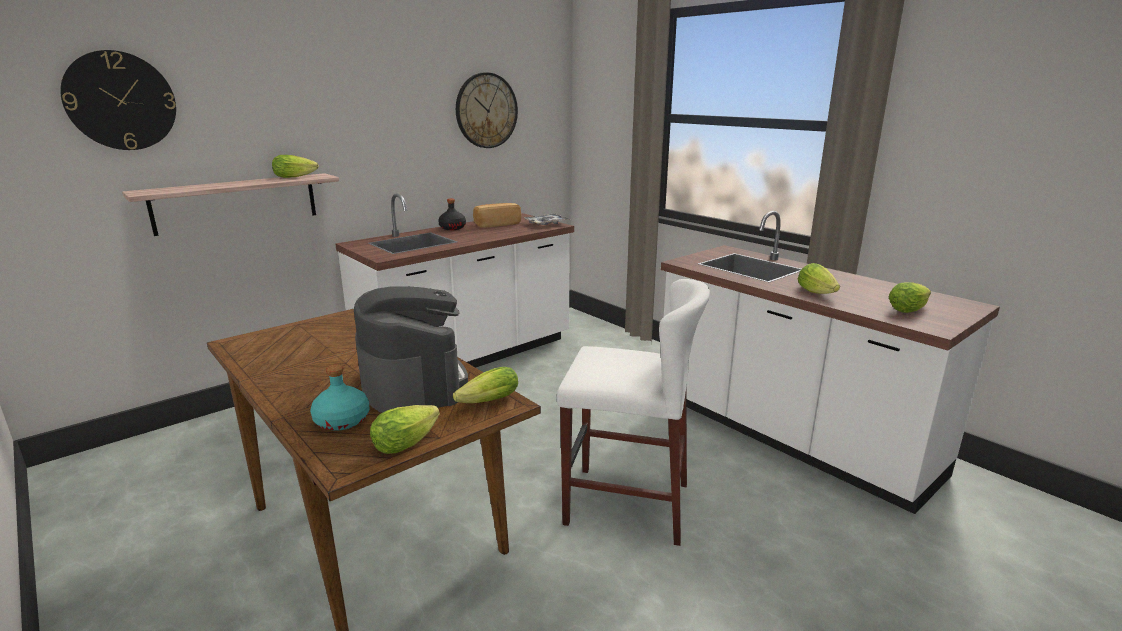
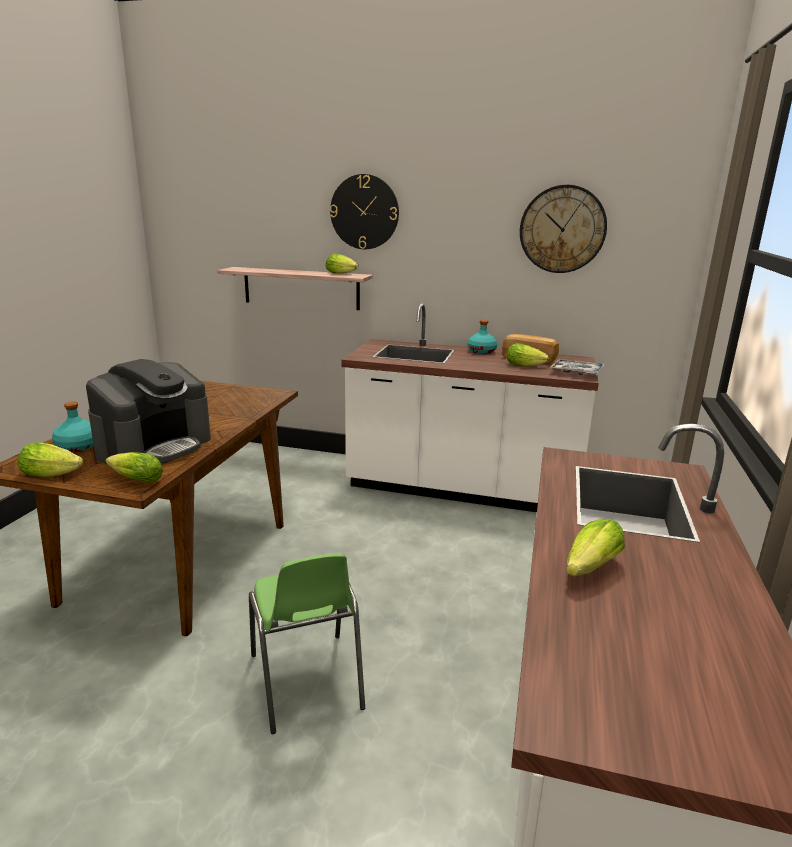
camera: 55 degrees right, 0 degrees up
(120, 101) = (239, 202): wall clock -> wall clock (364, 212)
(452, 228) = (481, 351): black bottle -> turquoise bottle
(627, 504) = (306, 682): white stool -> green chair
(909, 309) = (641, 678): lettuce -> lettuce (526, 366)

